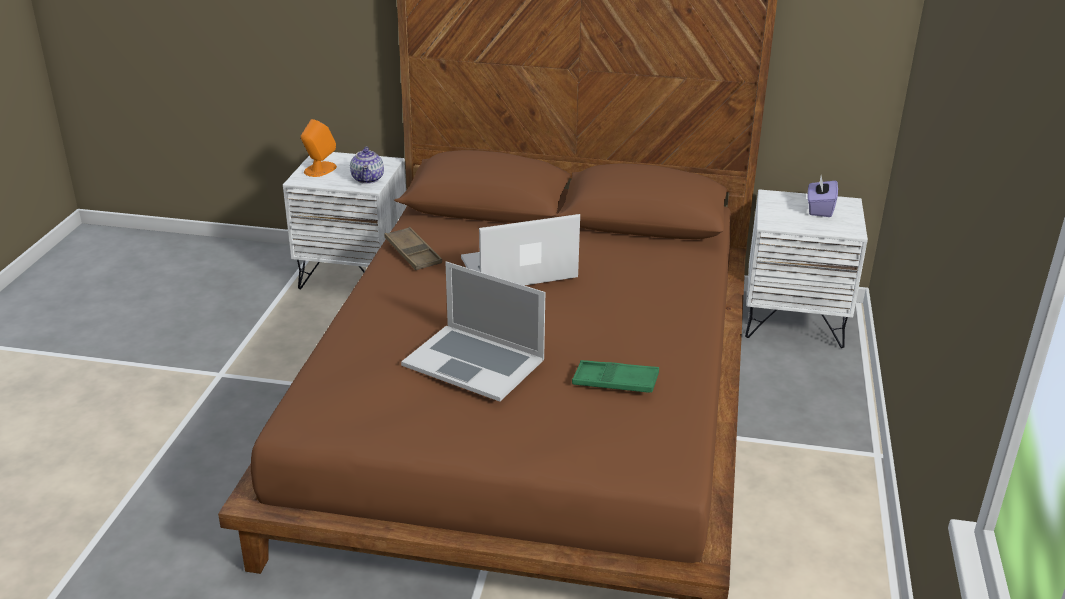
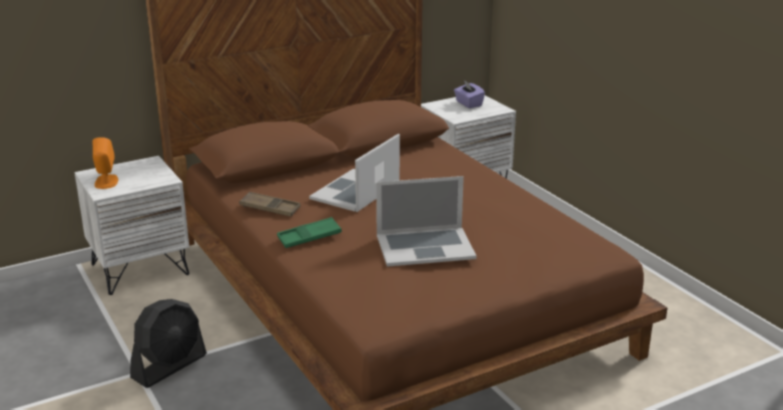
camera: 40 degrees left, 5 degrees down
(248, 381) = (169, 366): none -> black fan
(368, 179) = (156, 175): teapot -> none
(615, 382) = (512, 225): green tray -> green tray (309, 237)

